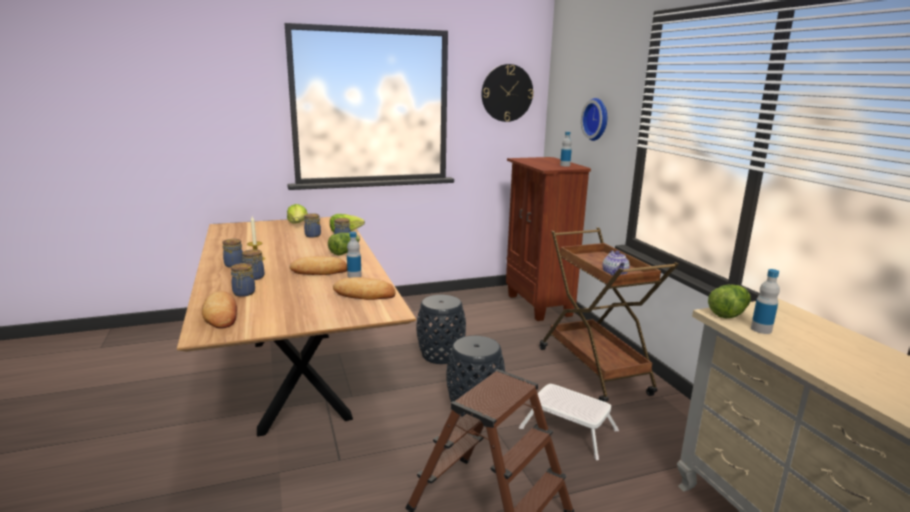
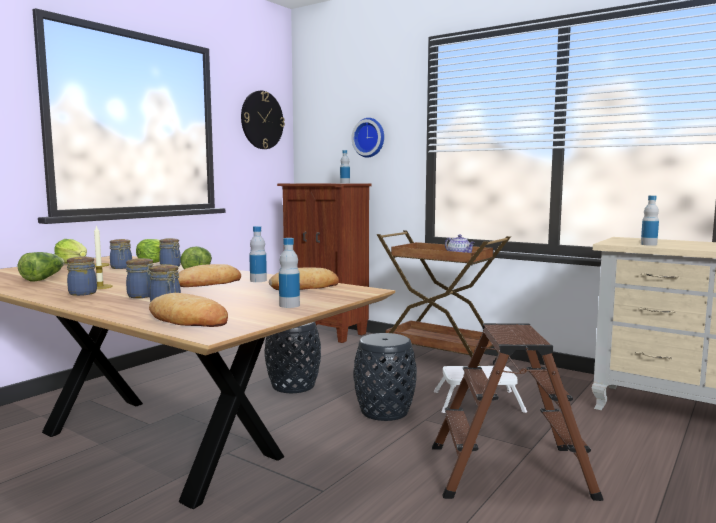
camera: 35 degrees left, 10 degrees down
(304, 316) = (289, 305): none -> bottle
(728, 313) = (613, 242): lettuce -> lettuce (43, 279)

